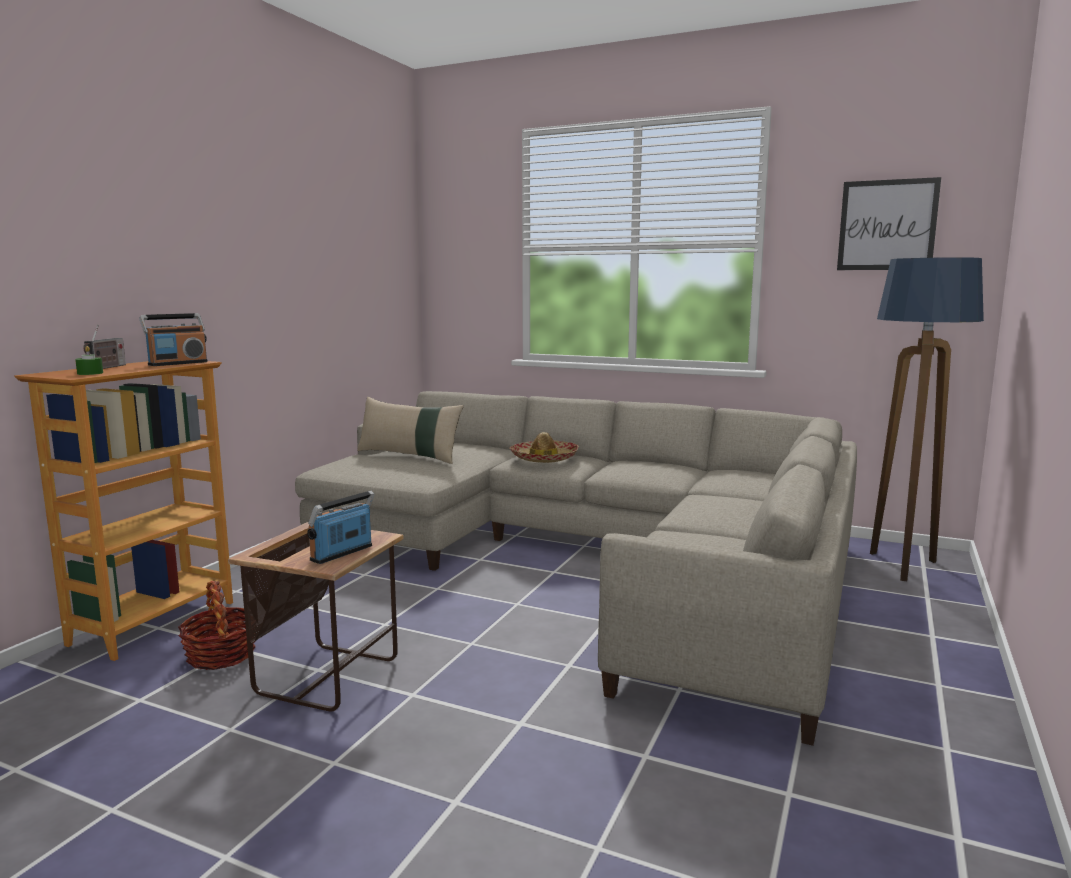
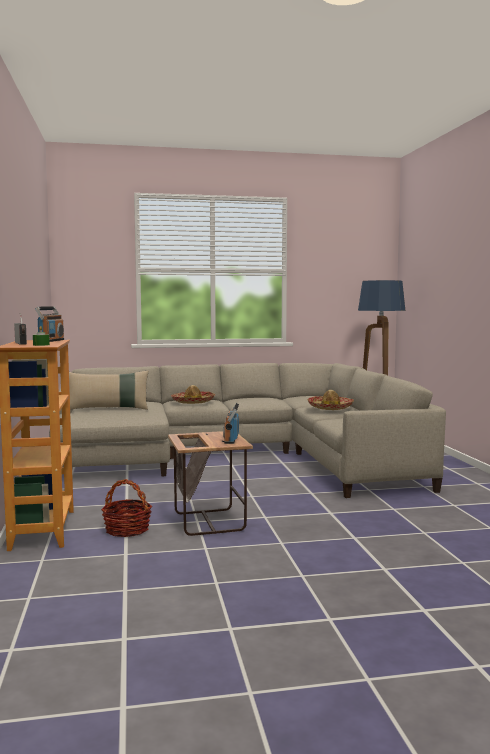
camera: 35 degrees left, 5 degrees down
(717, 506) = (330, 408): none -> hat
(887, 225) = (346, 264): picture -> none

